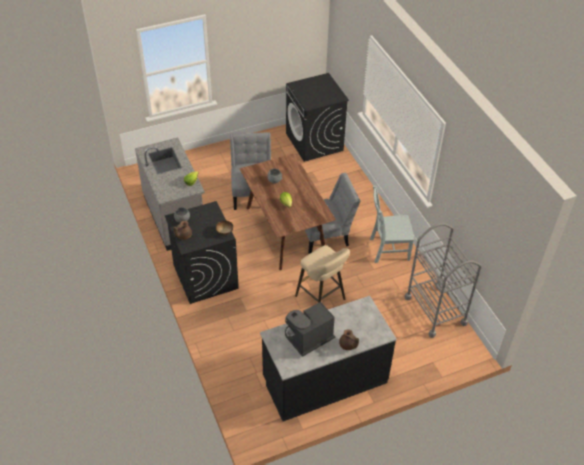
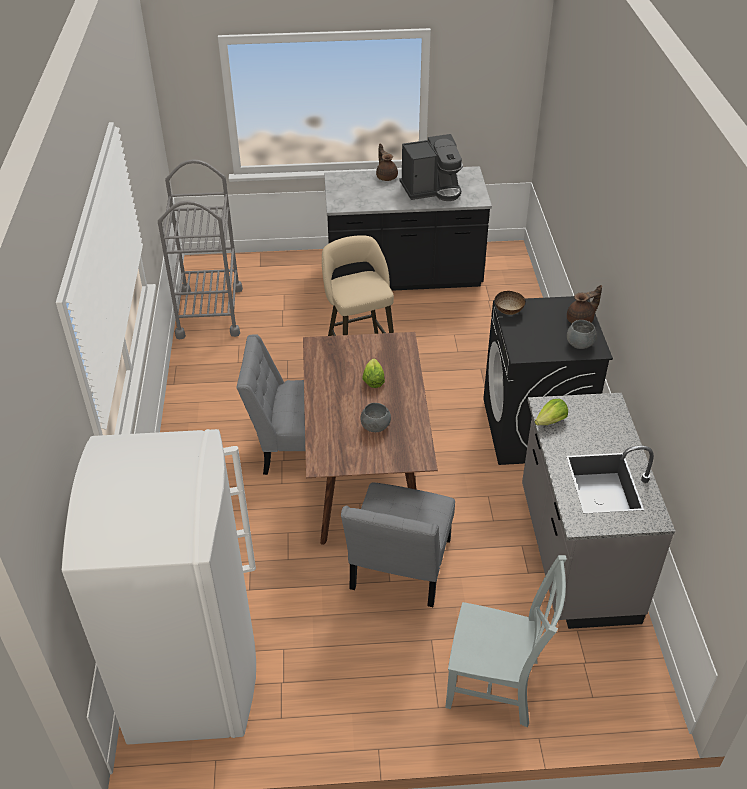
camera: 160 degrees left, 5 degrees down
(314, 142) = (194, 674): black washing machine -> white fridge
(387, 249) = (212, 402): grey chair -> grey chair (497, 685)

